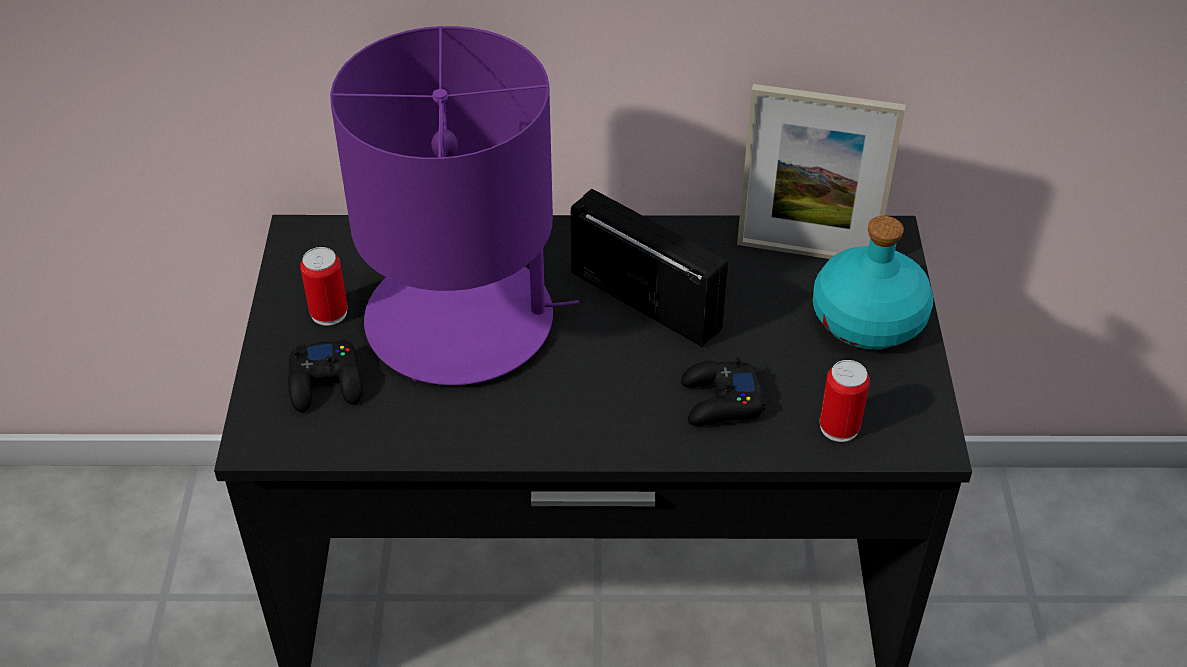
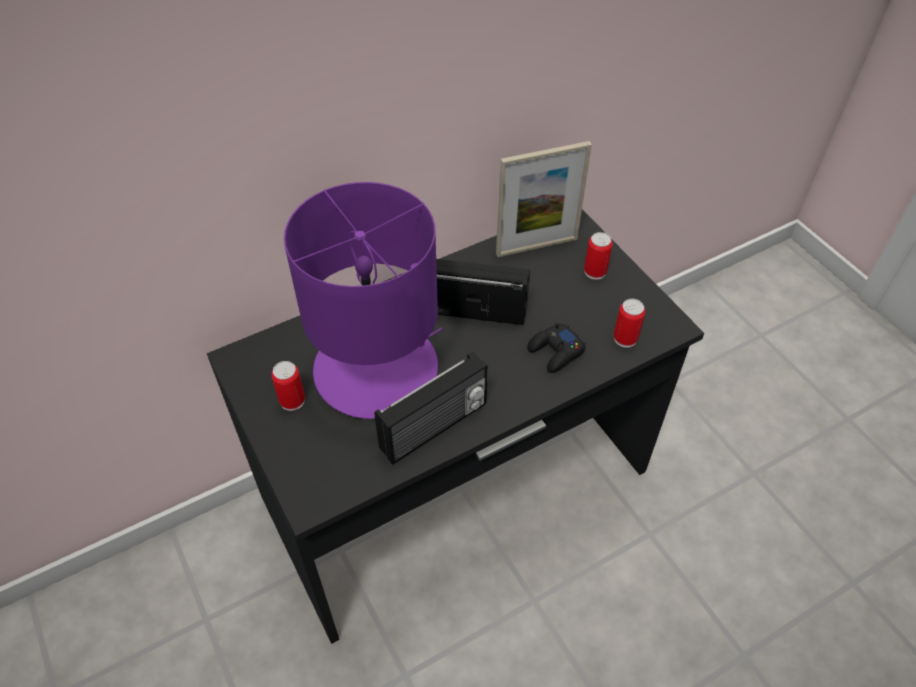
camera: 30 degrees left, 5 degrees up
(327, 383) = (325, 445): black game controller -> none
(479, 424) = (435, 427): none -> radio
(867, 319) = (595, 271): turquoise bottle -> can

